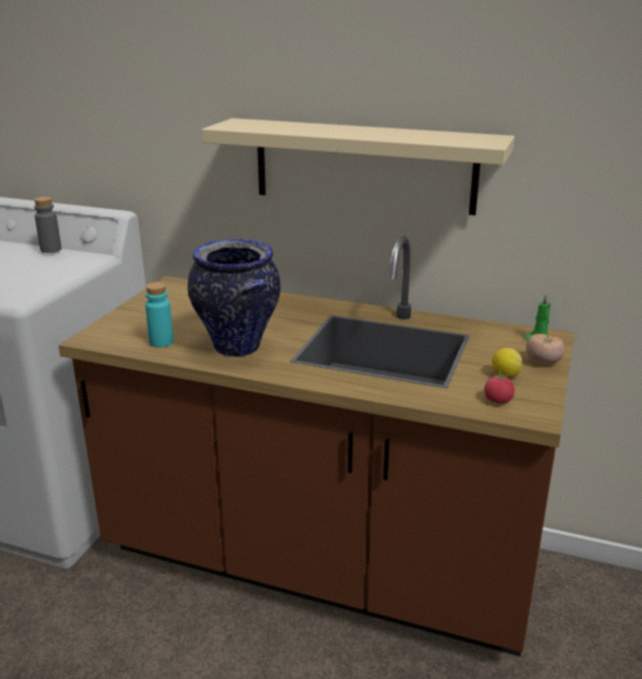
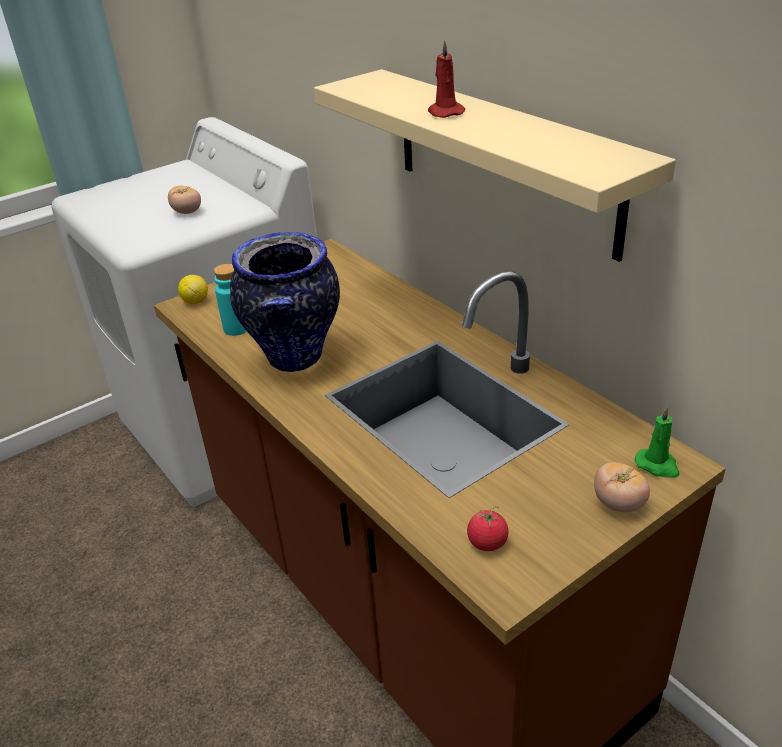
camera: 35 degrees right, 10 degrees up
(35, 269) = (187, 212): none -> tomato
(51, 249) = (223, 190): grey bottle -> none
(334, 131) = (445, 112): none -> red candle
(505, 375) = (542, 506): lemon -> lemon (195, 301)

